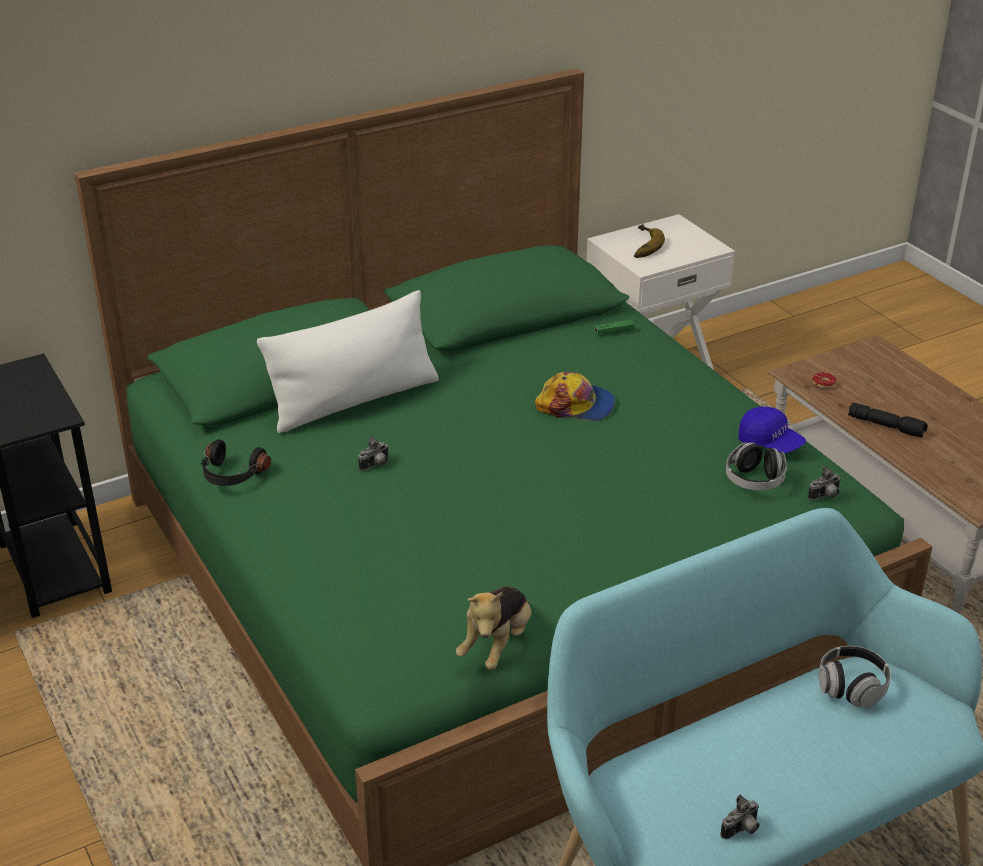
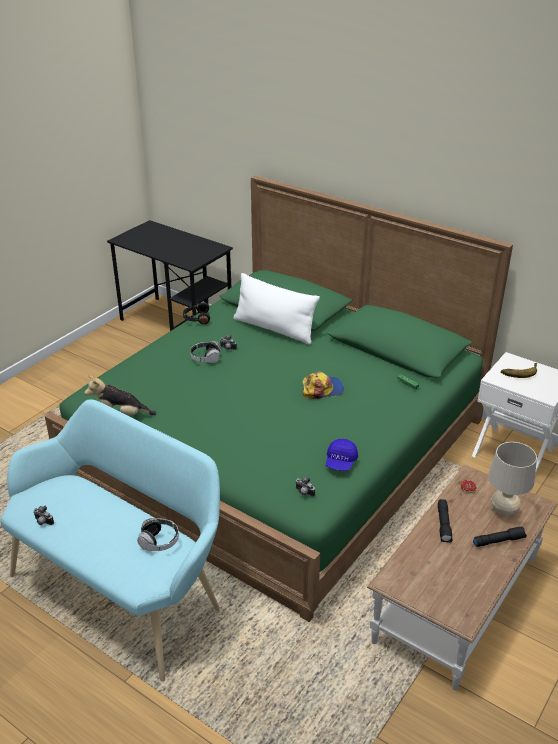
camera: 65 degrees right, 0 degrees up
(576, 405) = (322, 389): cap -> cap turned 90 degrees counterclockwise
(754, 481) = (298, 463): headphones -> headphones (205, 358)
(877, 374) = (504, 510): none -> beige table lamp
(932, 397) = (498, 540): none -> black flashlight

